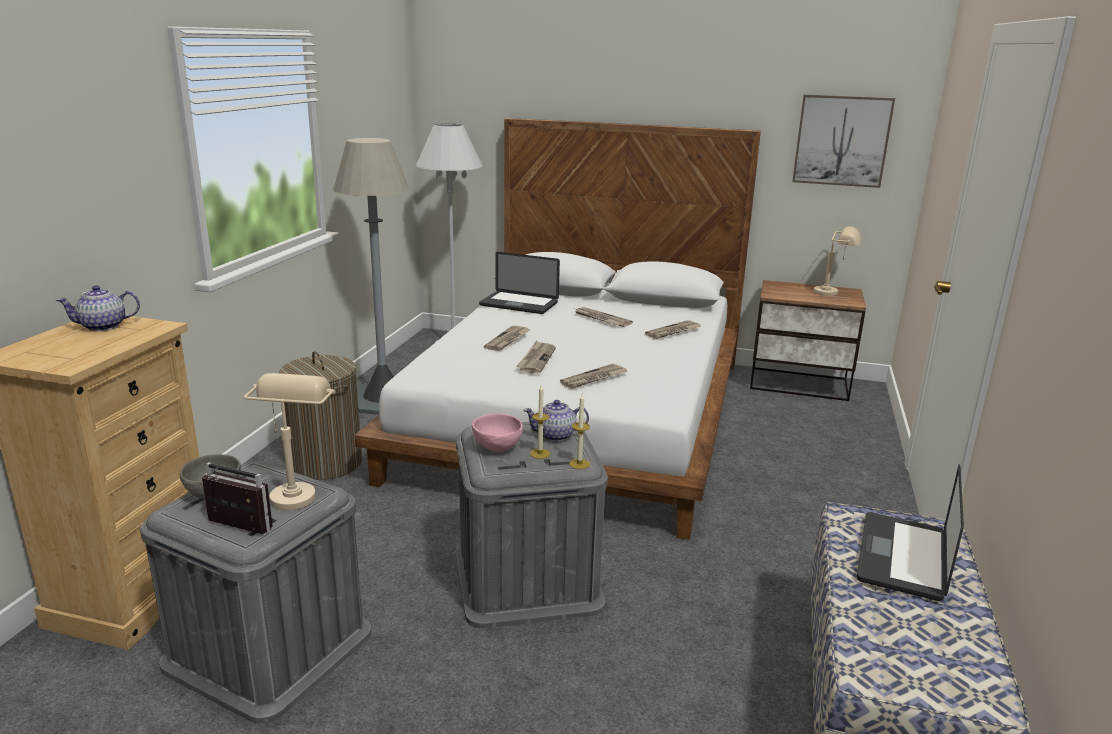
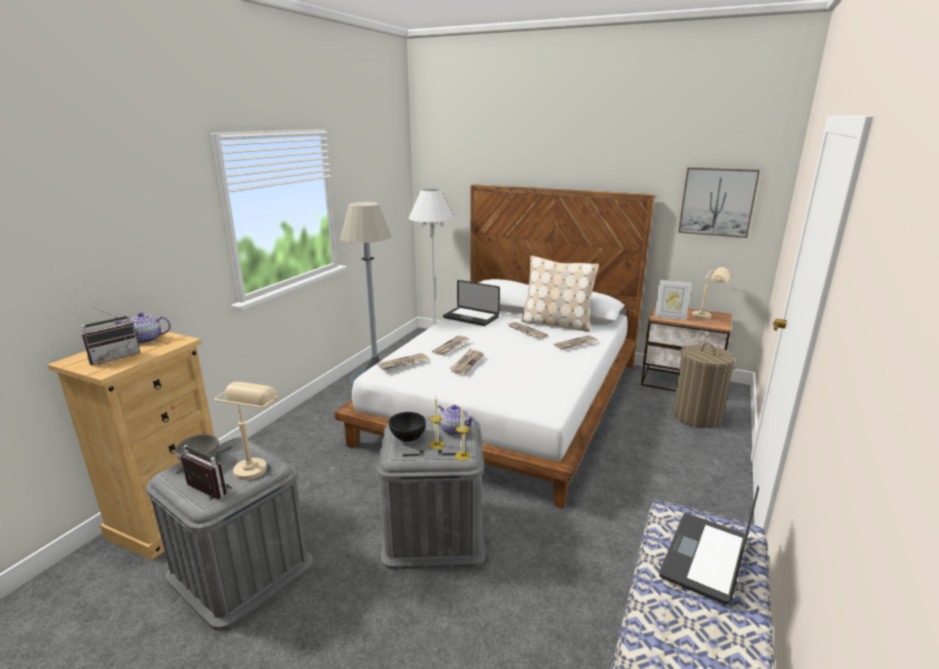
camera: 10 degrees right, 0 degrees up
(70, 348) = (114, 357): none -> radio
(326, 463) = (323, 427): laundry basket -> laundry basket (697, 416)
(497, 448) = (407, 438): pink bowl -> black bowl
(556, 435) = (454, 430): teapot -> teapot turned 150 degrees counterclockwise
(594, 378) = (504, 381): newspaper -> newspaper (403, 363)
(638, 309) = (556, 324): none -> beige pillow
(786, 295) = (670, 317): none -> picture frame

